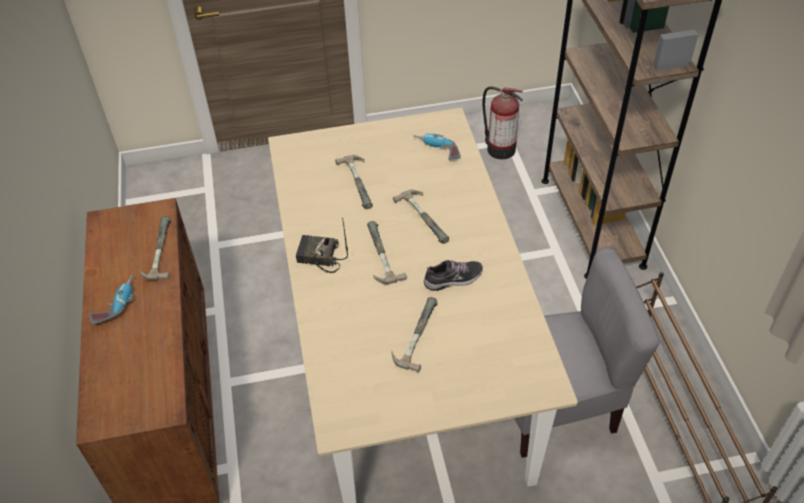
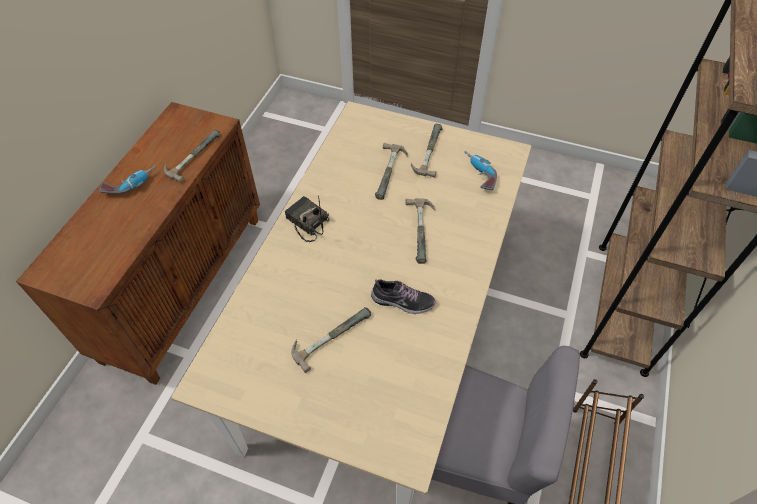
camera: 30 degrees right, 5 degrees up
(377, 255) = (355, 245): hammer -> hammer (426, 151)
(499, 148) = (580, 200): fire extinguisher -> none

